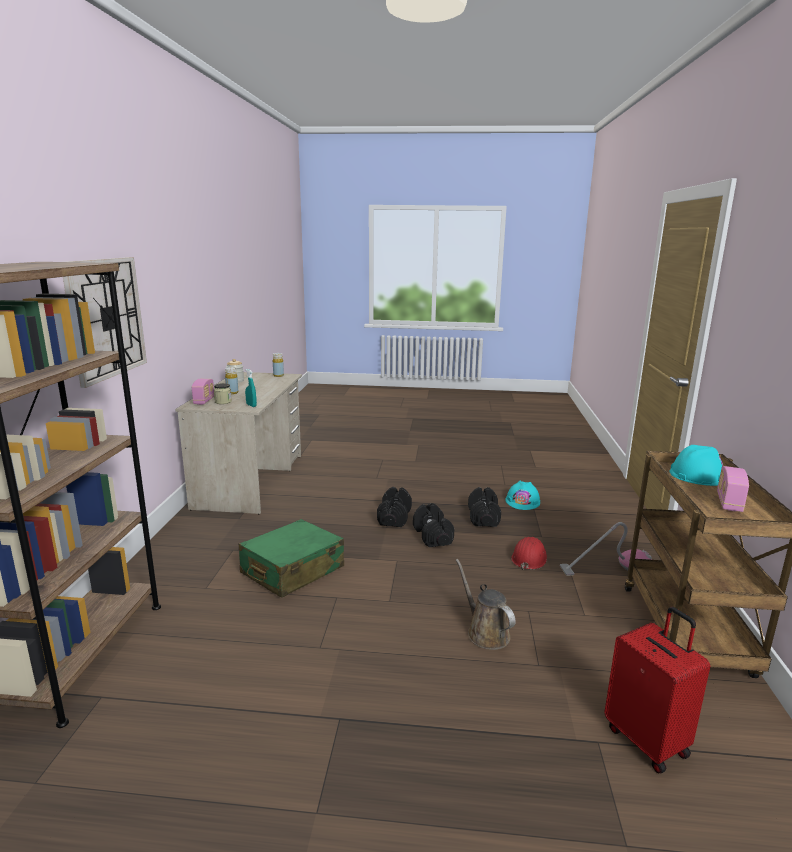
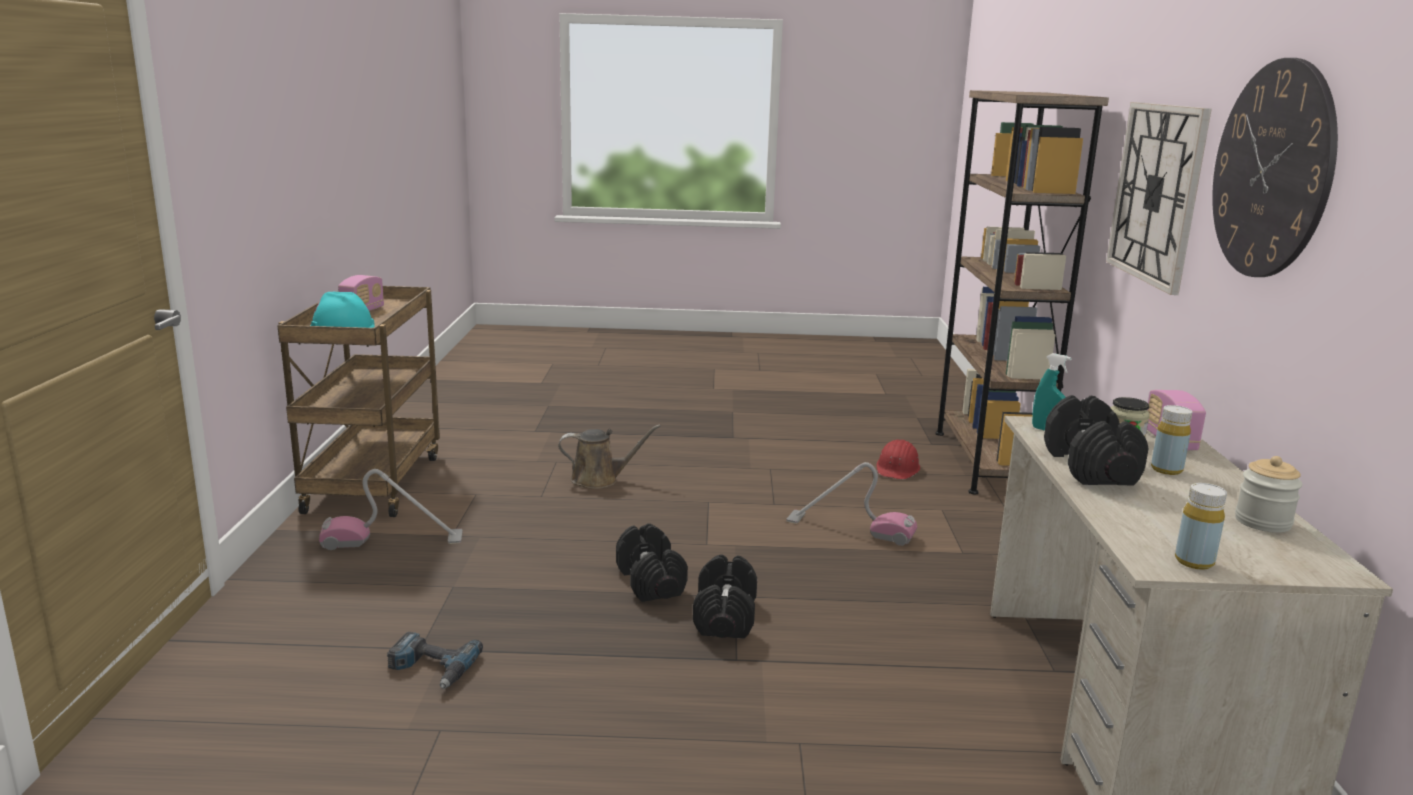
camera: 175 degrees right, 0 degrees up
(168, 279) = (1271, 170): none -> wall clock
(292, 570) = (850, 528): green suitcase -> vacuum cleaner
(483, 517) = (544, 623): black dumbbell -> black dumbbell (1091, 467)
(485, 632) = (600, 479): brown watering can -> brown watering can turned 60 degrees counterclockwise
(522, 501) = (431, 668): turquoise hard hat -> power drill
(529, 558) = (501, 551): red hard hat -> red hard hat (897, 468)
(647, 740) = (496, 431): red suitcase -> none

